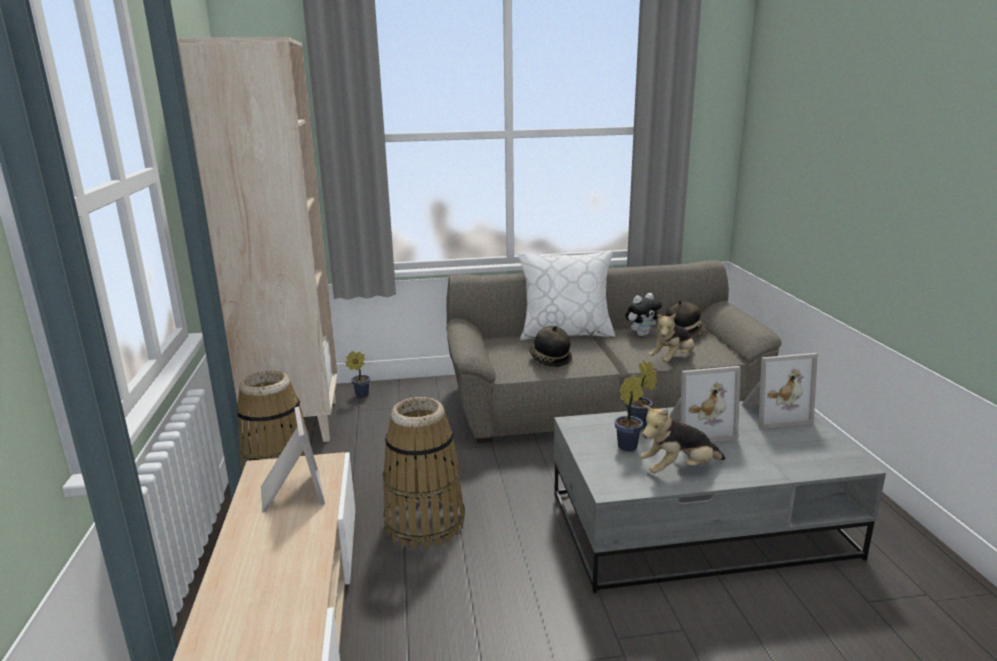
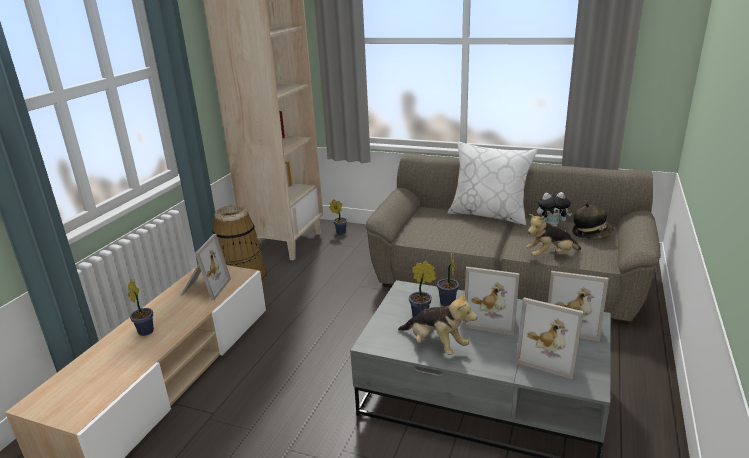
camera: 30 degrees right, 5 degrees up
(261, 572) = (146, 330): none -> potted plant
(425, 522) = (299, 331): basket -> none
(549, 359) = (450, 234): hat -> none
(678, 469) = (436, 345): plush toy -> plush toy turned 150 degrees counterclockwise
(790, 447) = (550, 355): none -> picture frame

